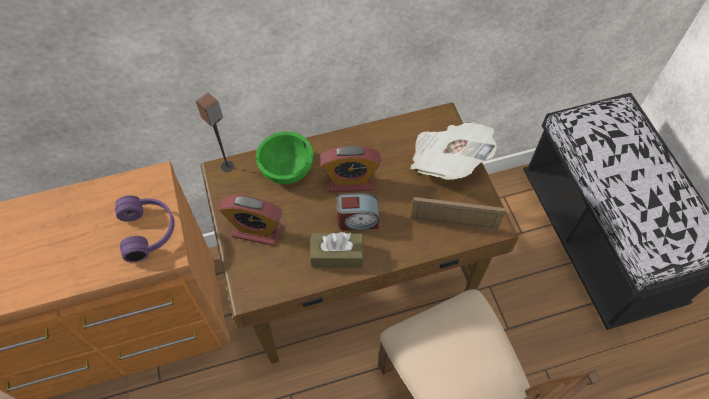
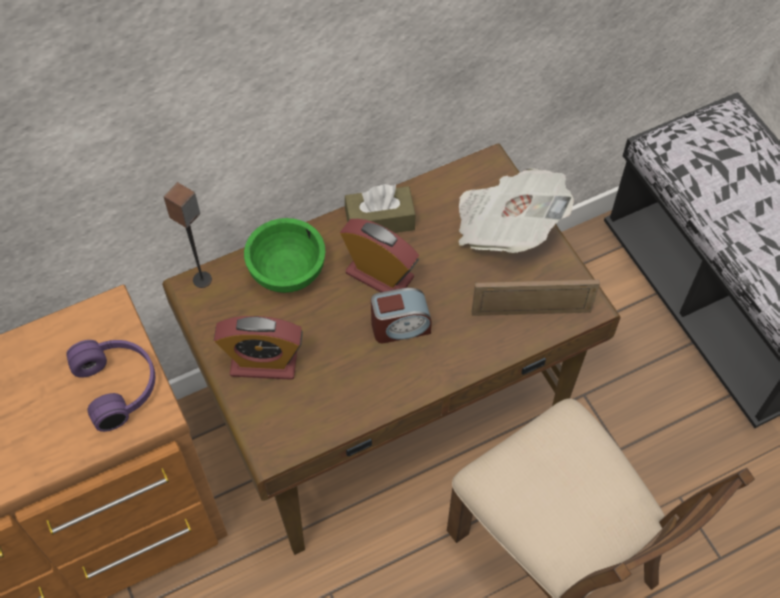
camera: 10 degrees left, 0 degrees up
(337, 255) = (382, 378): brown tissue box -> brown tissue box (380, 220)
(350, 181) = (379, 275): alarm clock -> alarm clock turned 135 degrees counterclockwise

